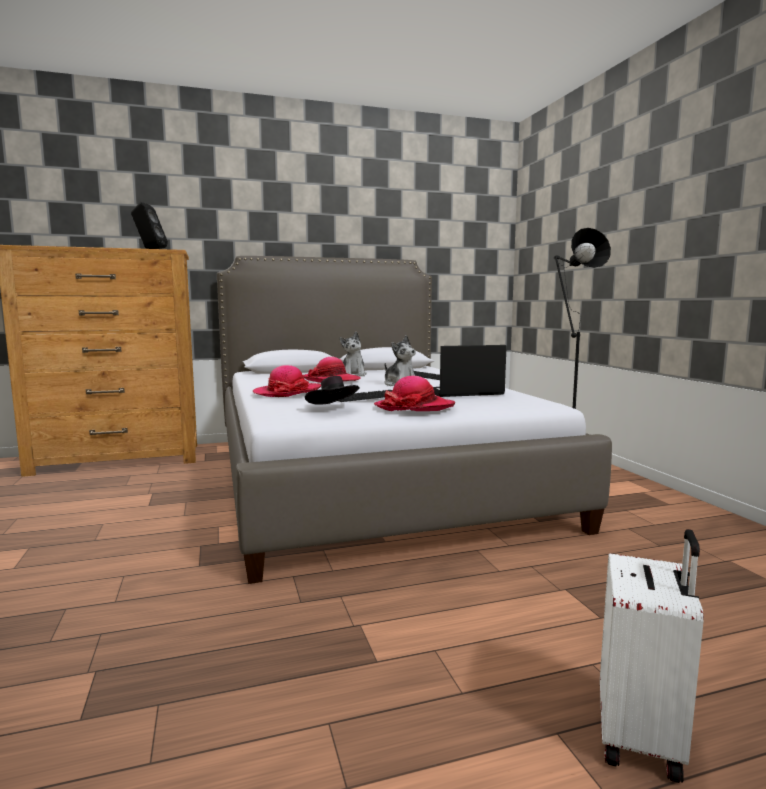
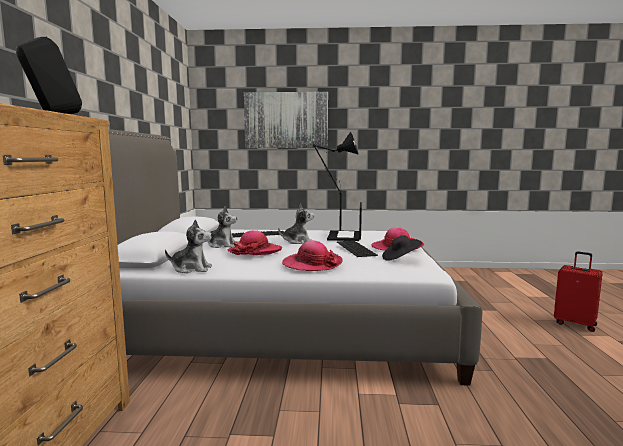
camera: 70 degrees left, 0 degrees up
(256, 378) = (191, 269): none -> plush toy
(593, 221) = (286, 120): none -> picture
(641, 737) = (575, 324): white suitcase -> red suitcase

